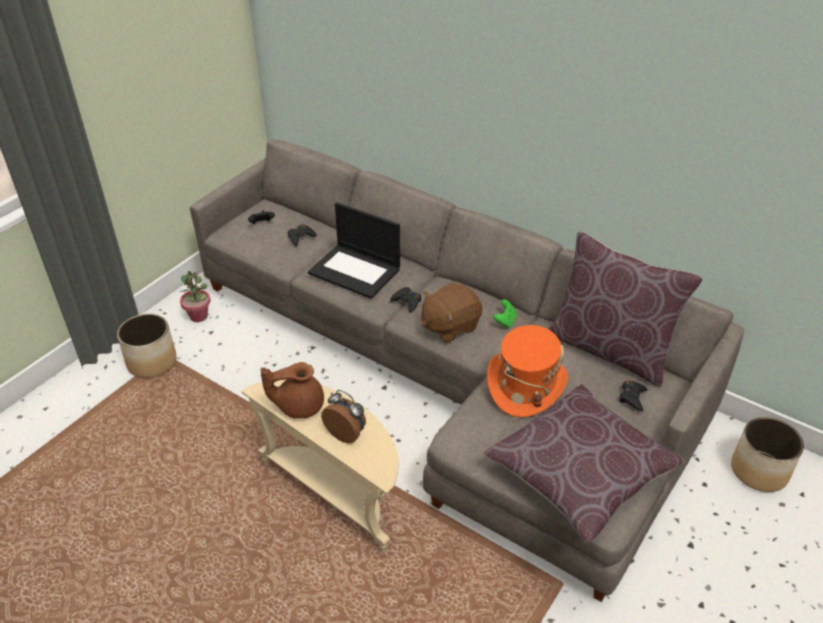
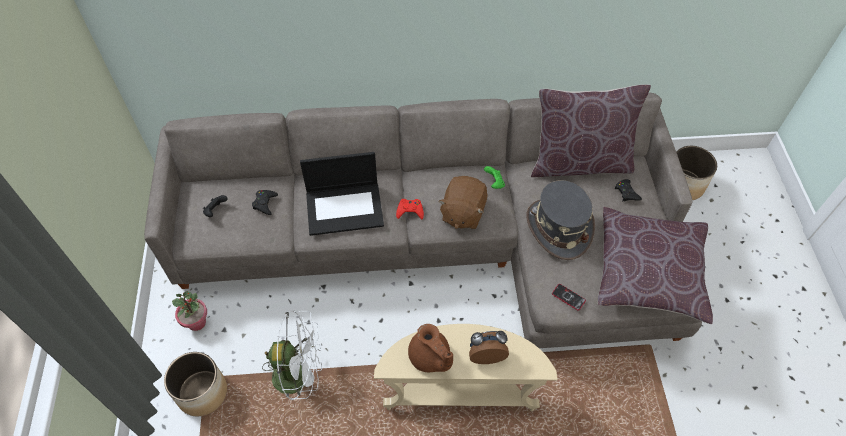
camera: 40 degrees left, 15 degrees up
(227, 395) = (299, 375): none -> white fan
(298, 405) = (430, 358): brown teapot -> brown teapot turned 75 degrees counterclockwise
(407, 302) = (410, 211): black game controller -> red game controller
(474, 442) = (568, 297): none -> phone
(525, 385) = (558, 228): orange hat -> grey hat

